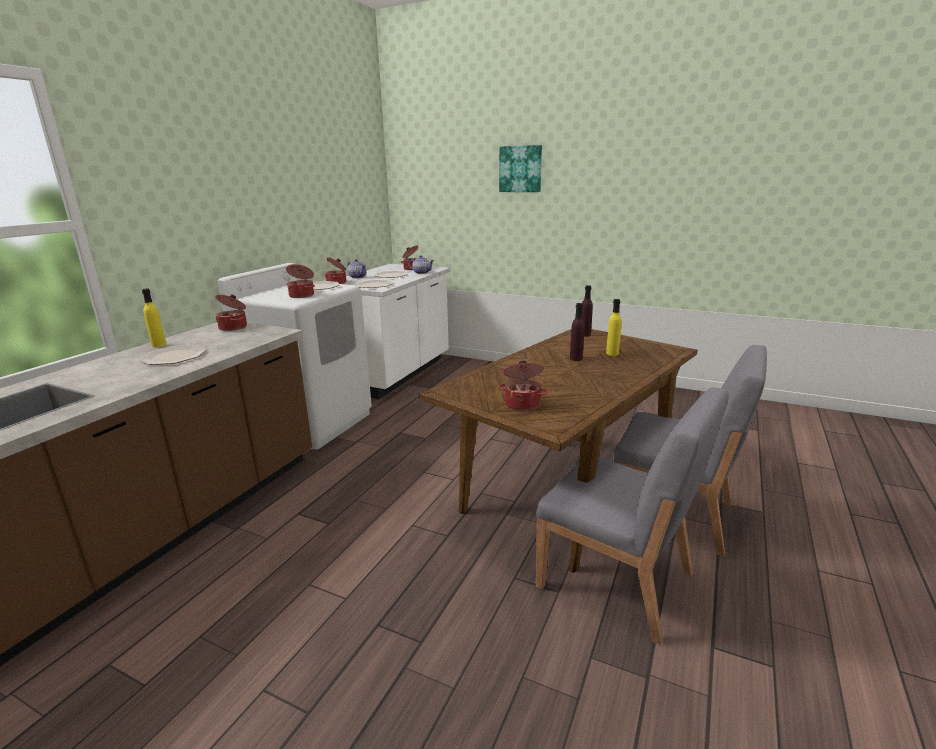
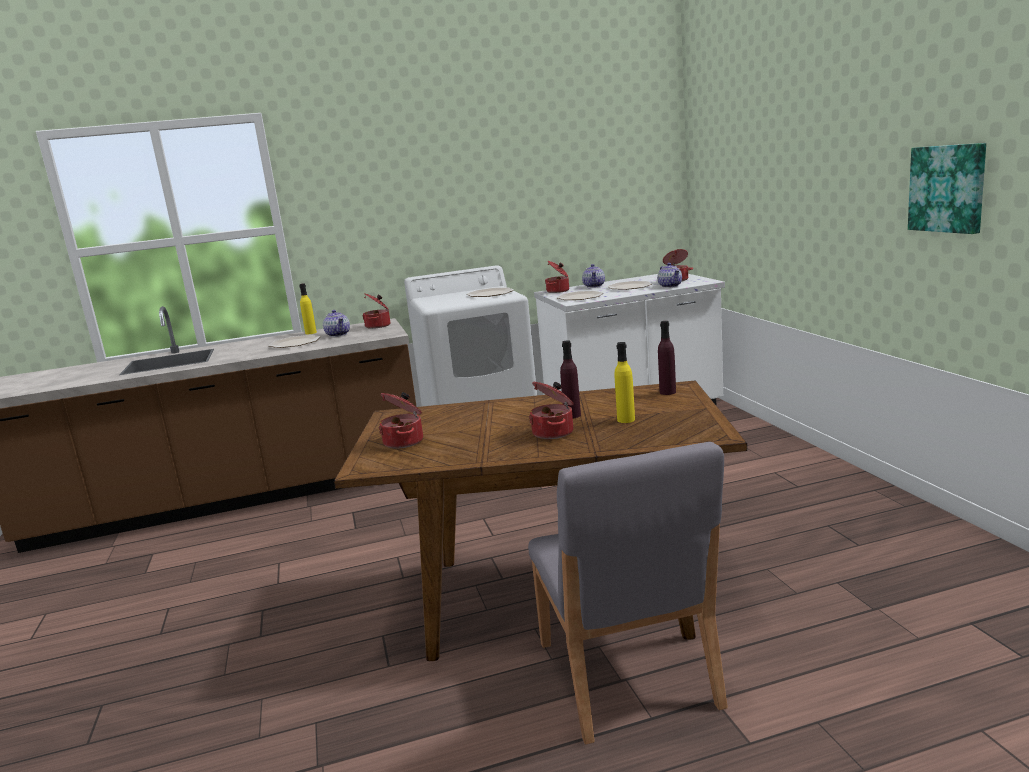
camera: 50 degrees right, 5 degrees down
(208, 341) = (338, 334): none -> teapot
(302, 295) = (454, 301): cooking pot -> cooking pot (554, 432)
(520, 169) = (802, 139): picture -> picture (948, 188)
(617, 581) = (443, 690): grey chair -> none

